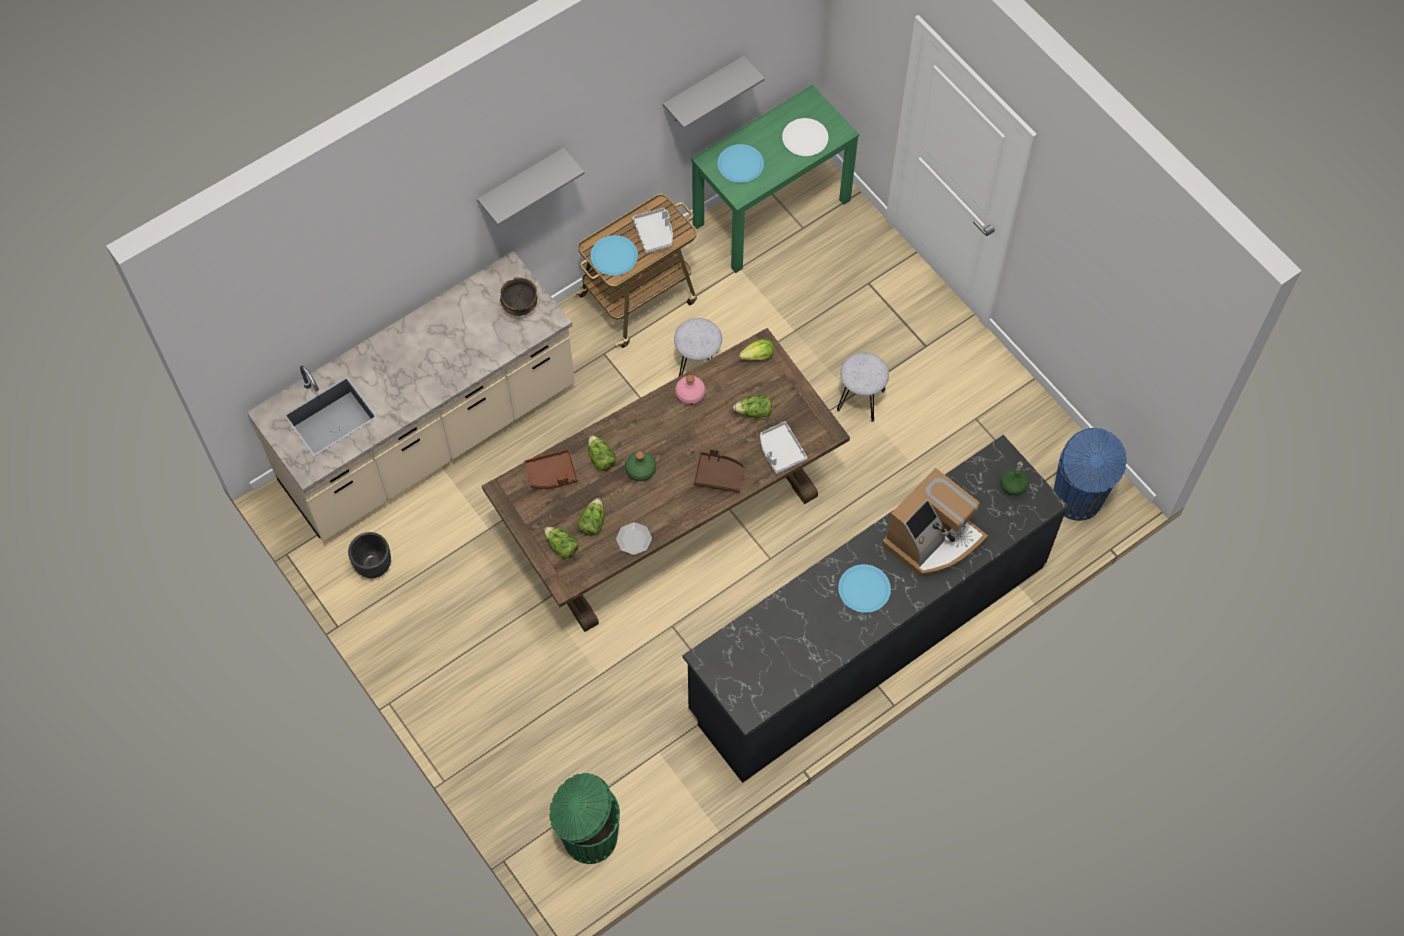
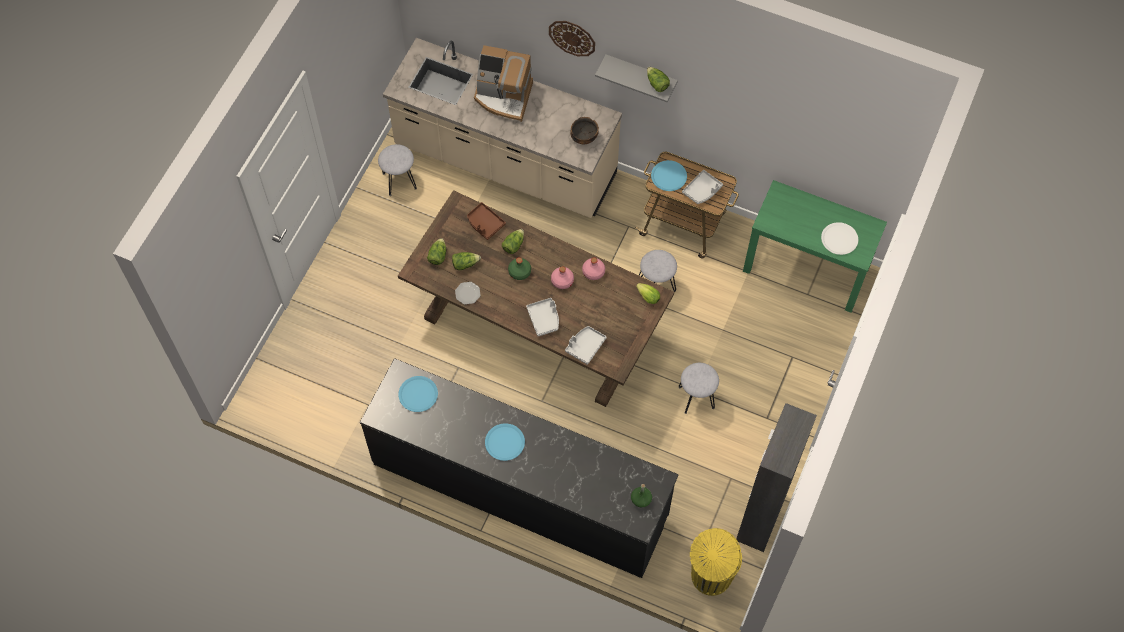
camera: 60 degrees right, 0 degrees up
(373, 566) = (399, 180): black planter -> grey stool
(434, 218) = (572, 37): none -> wall clock
(588, 837) = (288, 394): green trash can -> none
(681, 432) = (562, 280): none -> pink bottle
(703, 91) = (796, 143): grey shelf -> none
(719, 475) = (544, 319): brown tray -> grey tray
(740, 164) = (789, 211): blue plate -> blue plate (418, 394)
(754, 412) = (604, 316): lettuce -> lettuce (656, 84)
(932, 540) = (567, 467): coffee machine -> coffee machine (503, 96)
(1037, 414) = (761, 517): none -> black cabinet
(1077, 500) = (710, 577): blue trash can -> yellow trash can

